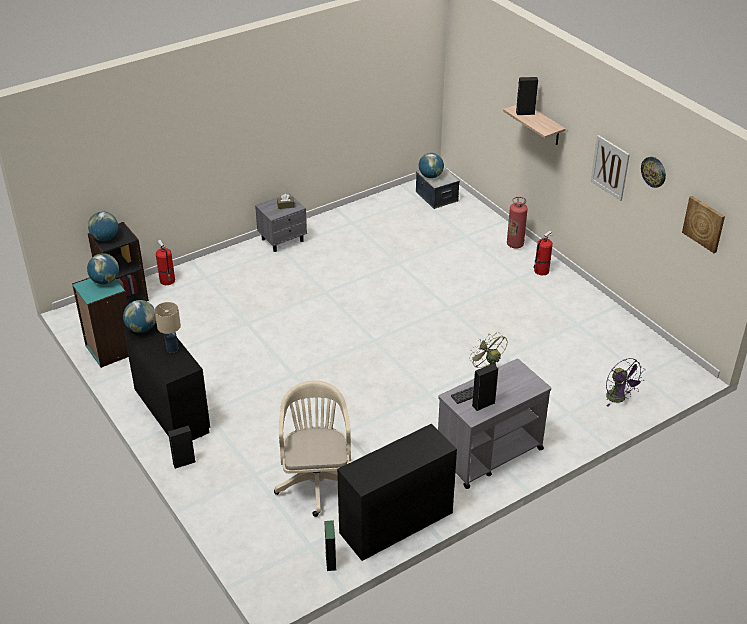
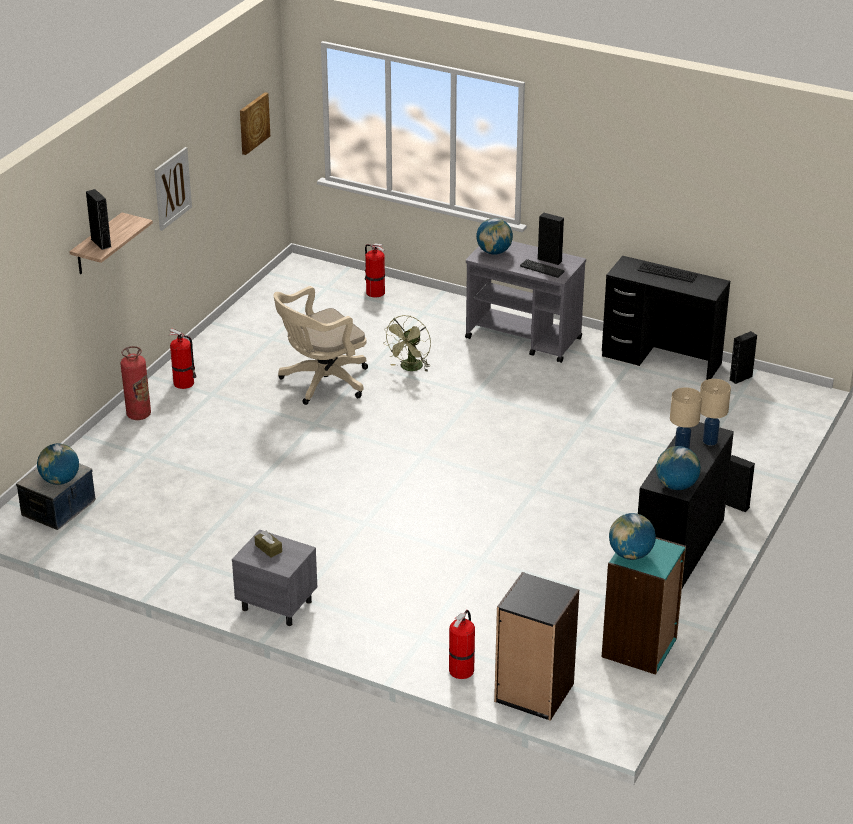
camera: 120 degrees left, 5 degrees down
(105, 238) = (549, 602): globe -> globe (494, 252)
(167, 366) = (710, 441): none -> beige table lamp
(316, 480) = (663, 417): beige office chair -> beige office chair (321, 383)
(330, 561) = (740, 378): green speaker -> black speaker
(405, 462) = (667, 272): none -> keyboard
(619, 399) = (374, 292): purple fan -> fire extinguisher
(654, 171) = (207, 133): wall clock -> none

